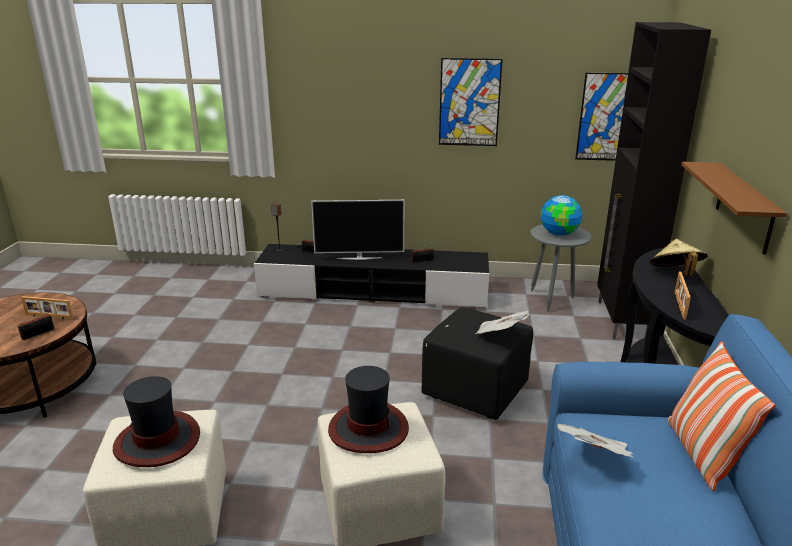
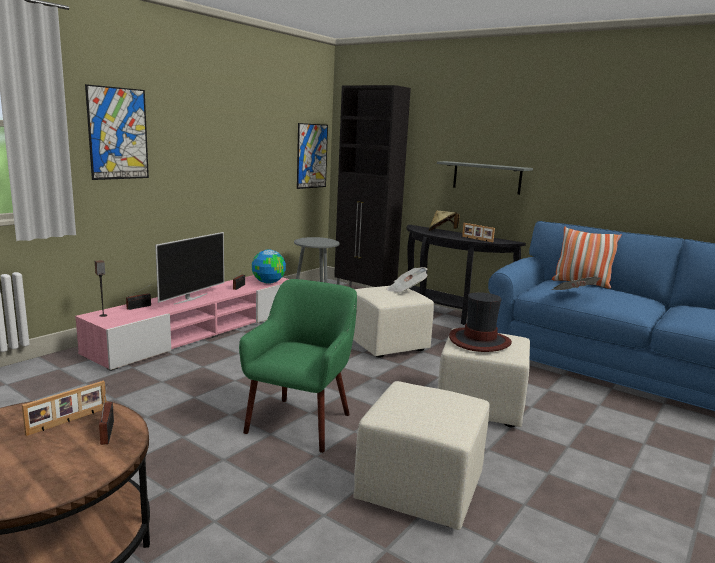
camera: 60 degrees left, 10 degrees down
(158, 441) = (430, 403): hat -> none
(244, 407) = (300, 423): none -> green armchair
(374, 292) = (201, 331): black tv stand -> pink tv stand
(469, 102) = (233, 146): picture -> picture (118, 133)
(474, 390) = (386, 345): black ottoman -> beige ottoman
(558, 233) = (318, 241): globe -> globe (268, 282)
(744, 207) = (486, 177): brown shelf -> grey shelf

